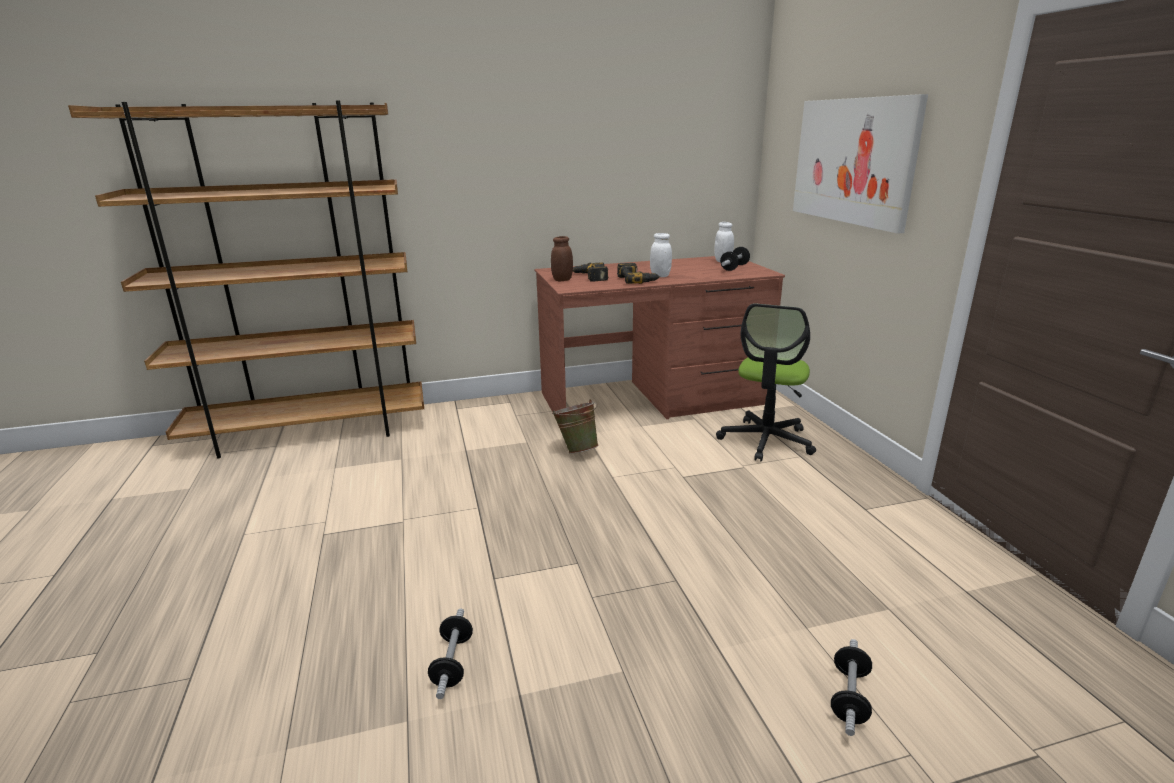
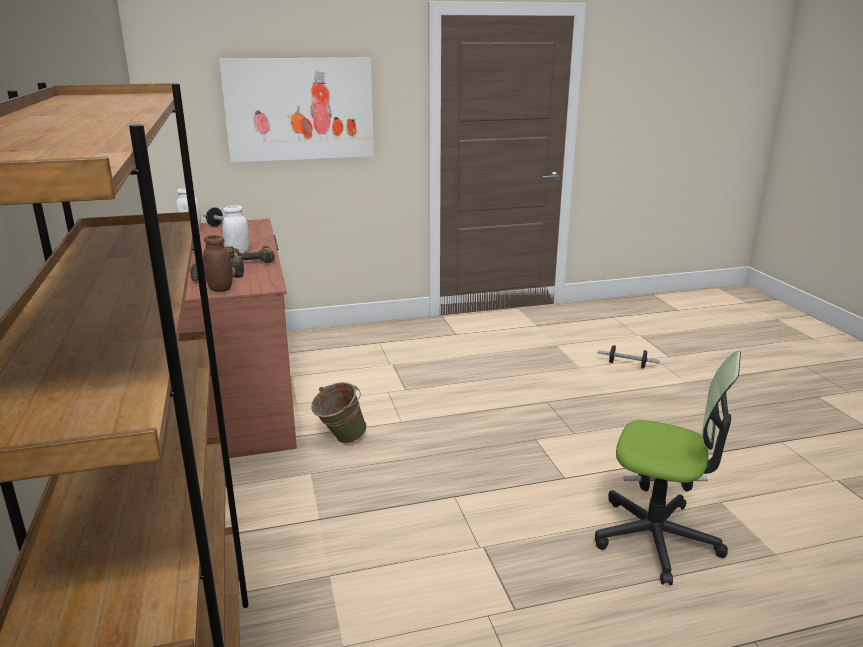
camera: 90 degrees left, 0 degrees up
(766, 440) = (349, 351): office chair -> office chair (656, 537)

